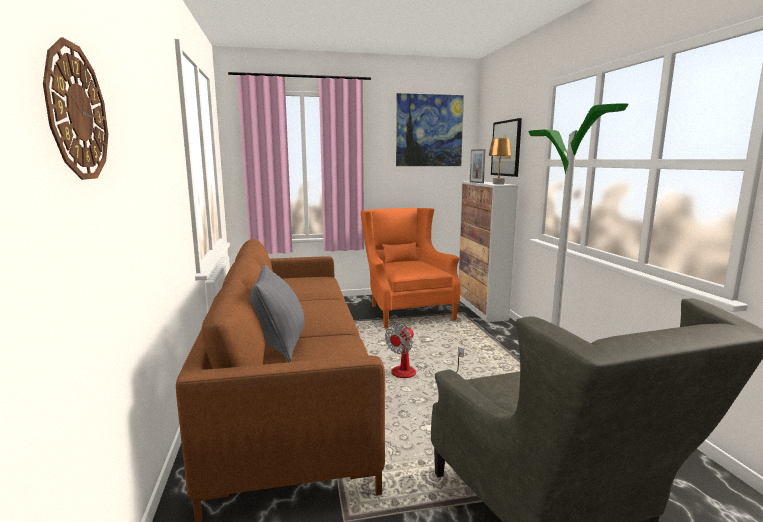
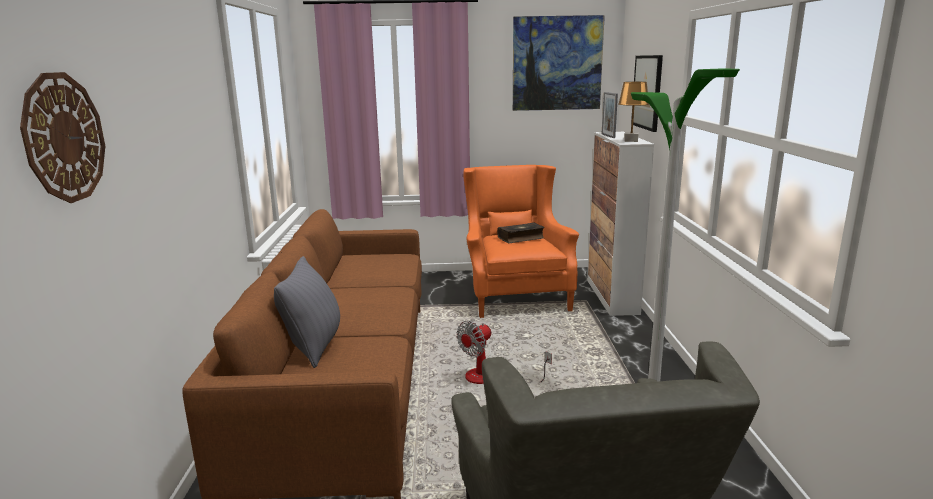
camera: 10 degrees right, 5 degrees up
(412, 263) = (521, 238): none -> book

